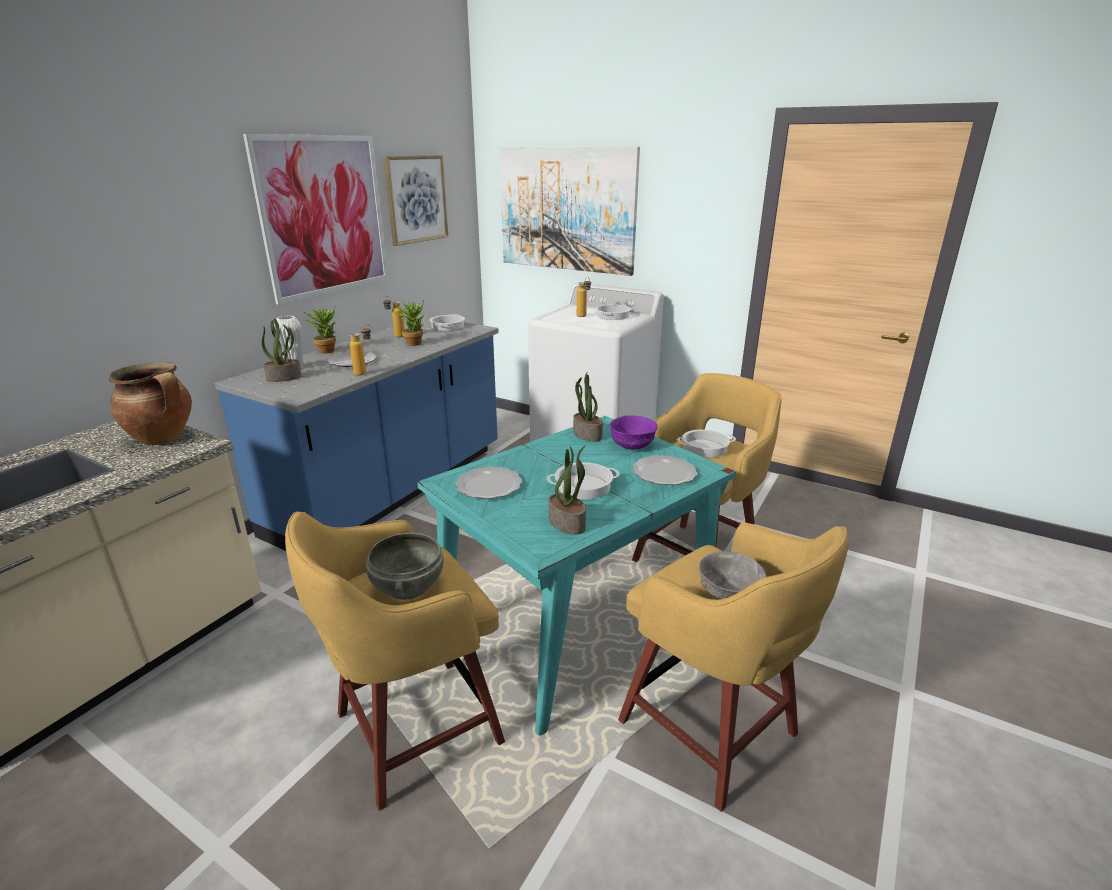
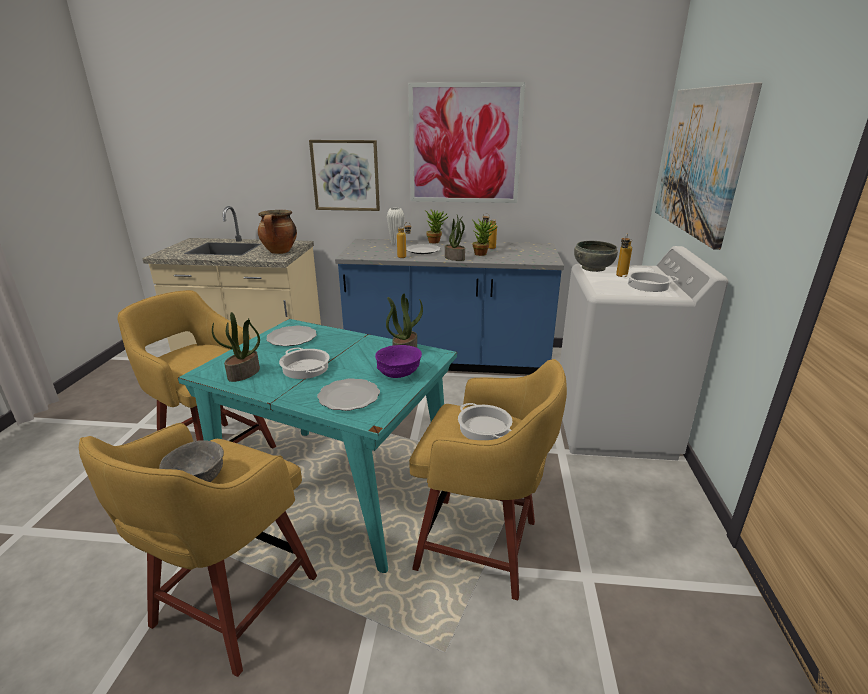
camera: 65 degrees right, 0 degrees up
(284, 378) = (376, 246): potted plant -> potted plant (455, 258)
(407, 586) = (198, 358): grey bowl -> grey bowl (593, 268)
(416, 199) = (569, 139): picture -> picture (345, 175)
(447, 326) = (537, 252): cooking pot -> none

